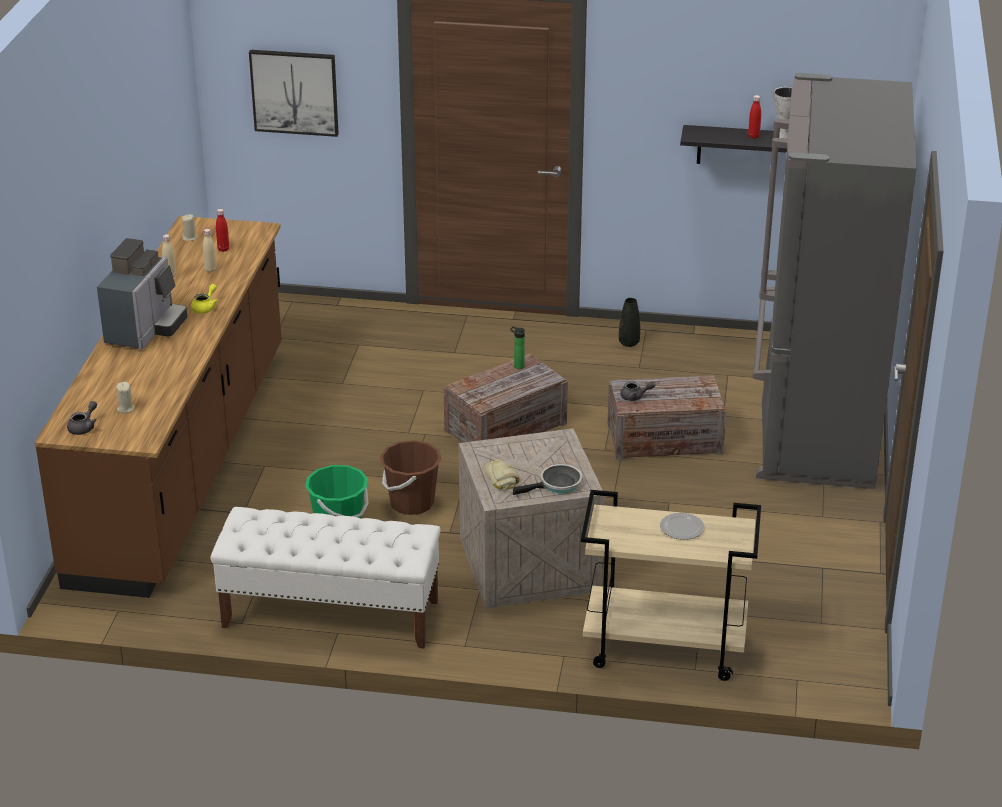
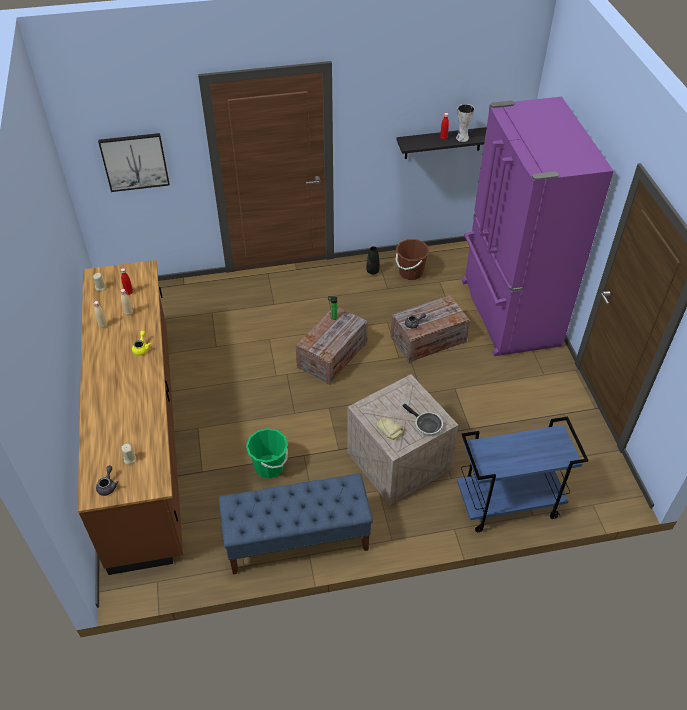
camera: 20 degrees left, 15 degrees up
(145, 329) = (109, 379): coffee machine -> none
(330, 614) = (297, 540): white bench -> blue bench
(411, 503) = (304, 432): brown bucket -> brown bucket (410, 272)
(557, 485) = (426, 425): frying pan -> frying pan turned 90 degrees clockwise
(663, 648) = (507, 504): beige cart -> blue cart
(681, 528) = (526, 446): plate -> none
(812, 433) = (507, 313): grey fridge -> purple fridge

